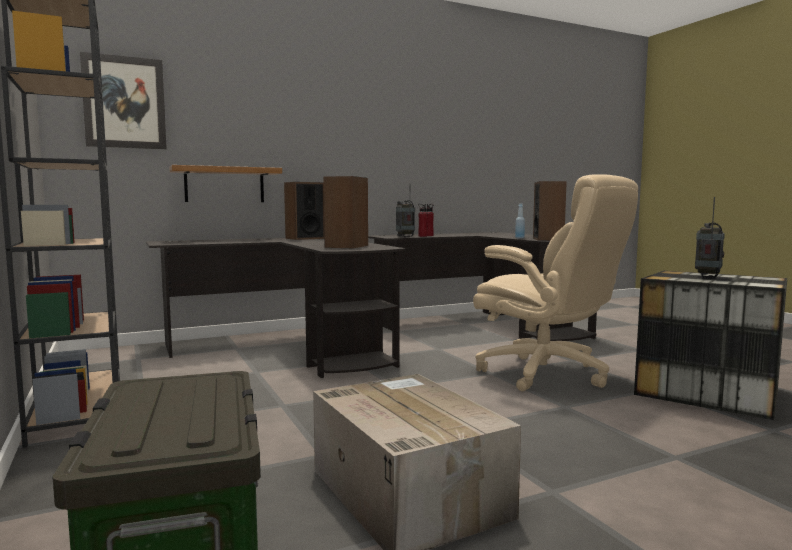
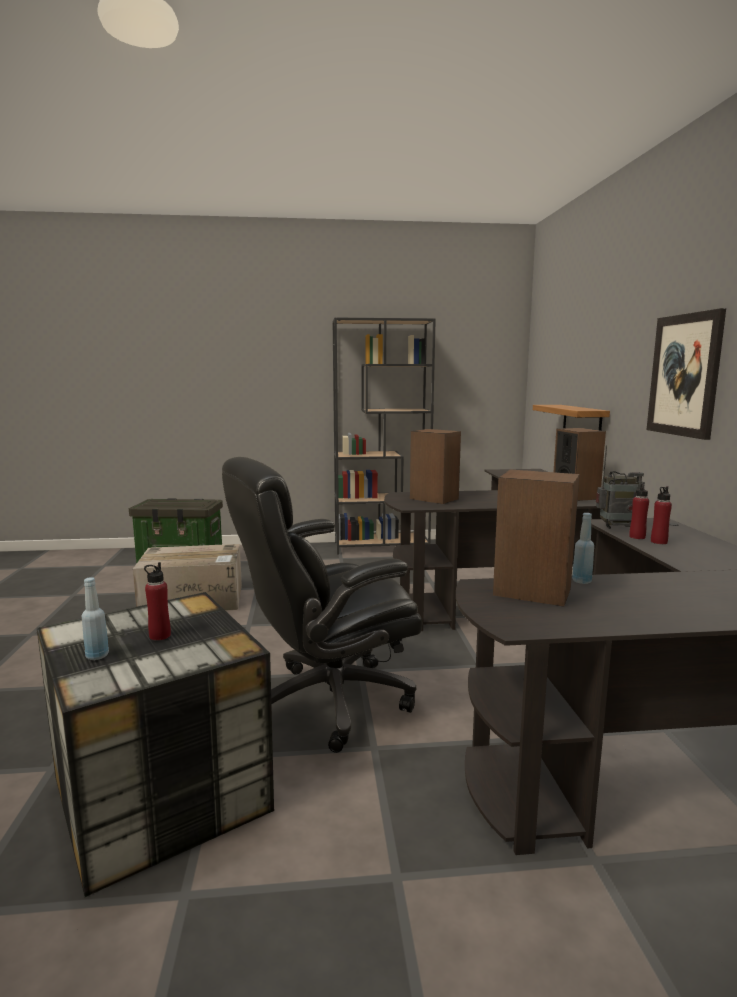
camera: 110 degrees right, 5 degrees up
(124, 102) = (550, 349): picture -> picture (684, 375)
(548, 375) = (325, 702): beige office chair -> black office chair
(708, 277) = (160, 636): radio -> red bottle
(754, 279) = (97, 656): none -> blue bottle

